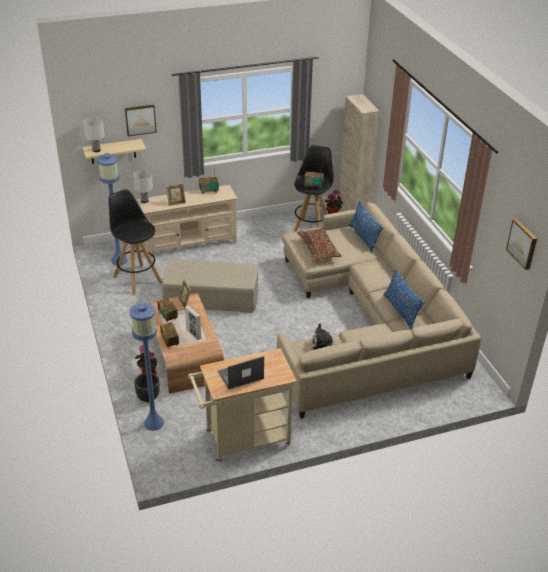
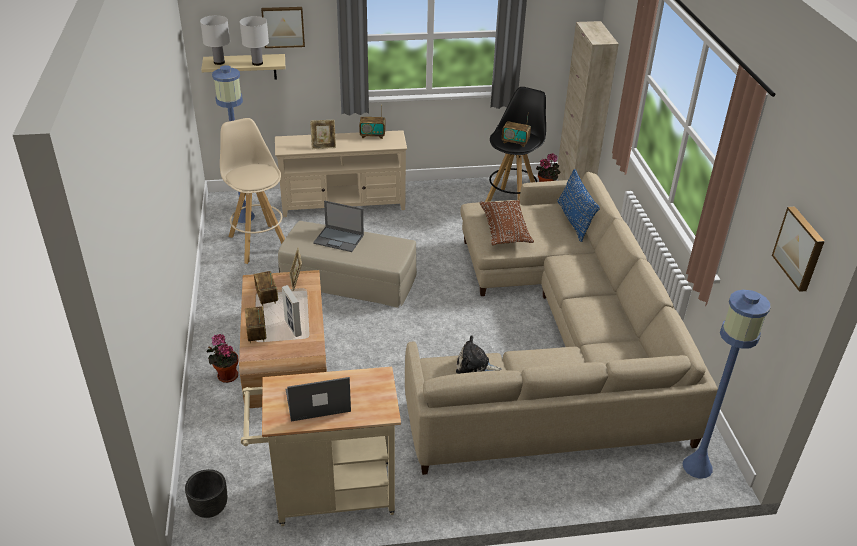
camera: 10 degrees right, 0 degrees up
(137, 279) = (258, 243): black stool -> beige stool
(144, 201) = (282, 139): white table lamp -> white table lamp (257, 63)
(148, 397) = (214, 410): black planter -> black planter (210, 508)
(153, 423) = (208, 449): blue floor lamp -> blue floor lamp (697, 466)
(203, 269) = (339, 239): none -> laptop
(401, 311) = (603, 331): blue pillow -> none

